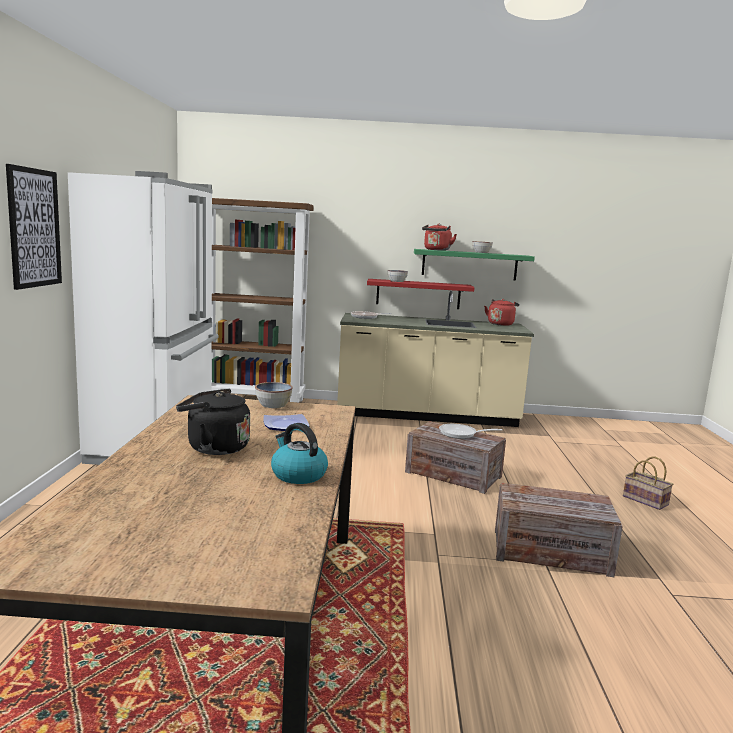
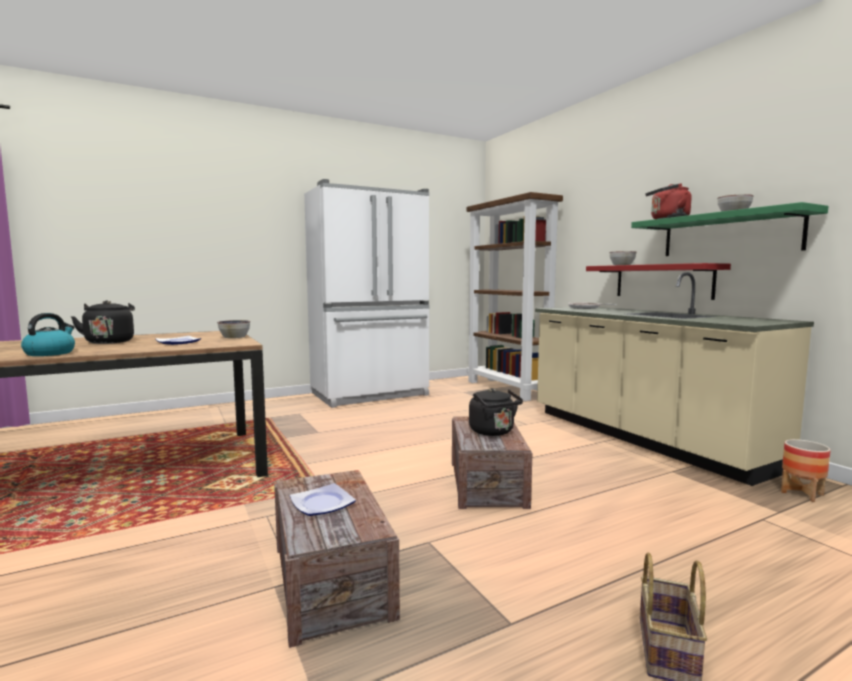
camera: 60 degrees right, 5 degrees down
(34, 228) = (265, 229): picture -> none
(461, 434) = (493, 432): frying pan -> black kettle
(501, 324) = (761, 319): red kettle -> none
(535, 424) = (802, 493): none -> planter
(555, 503) = (321, 504): none -> plate

